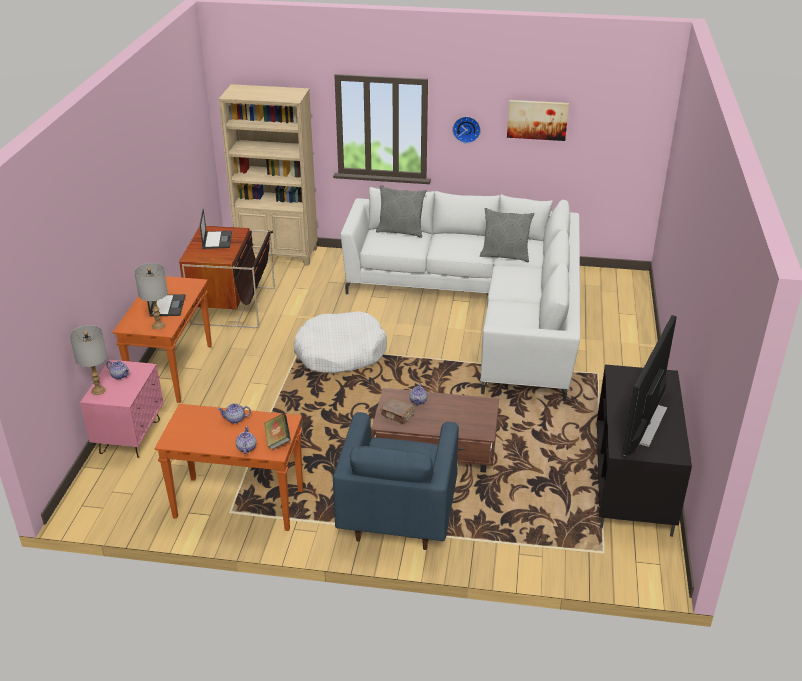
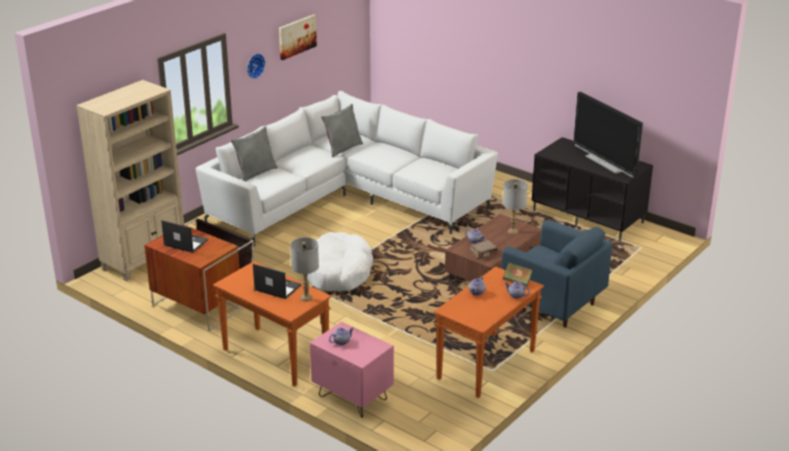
camera: 60 degrees left, 5 degrees down
(98, 390) = (354, 356): grey table lamp -> grey table lamp (512, 231)

